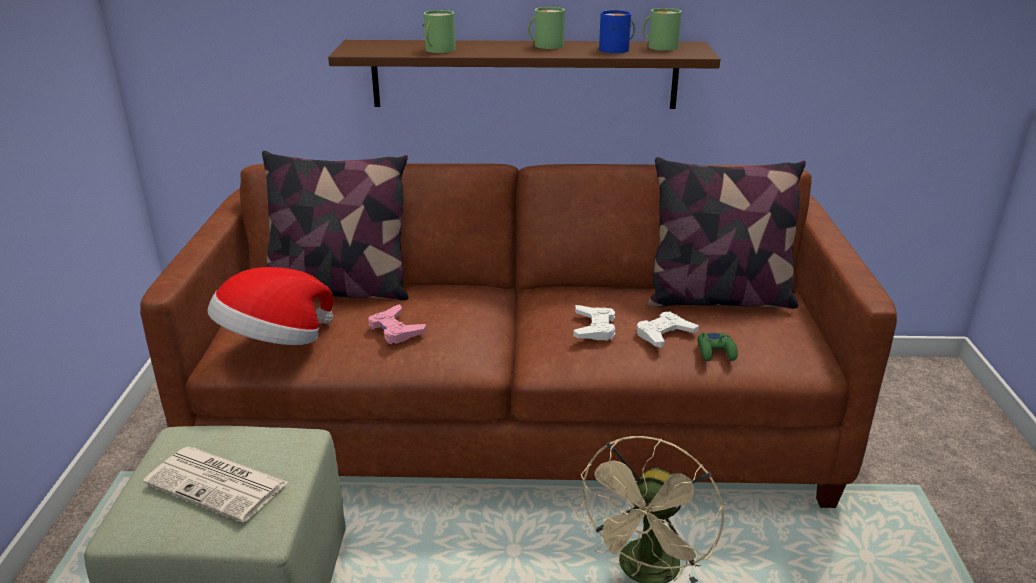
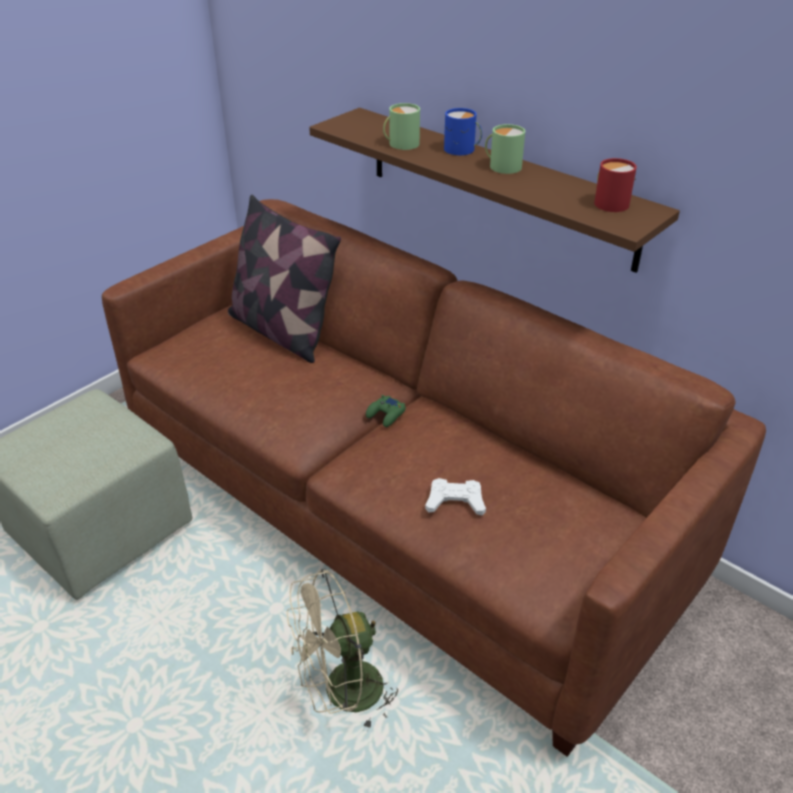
camera: 40 degrees right, 10 degrees up
(219, 483) = (67, 447): newspaper -> none
(274, 342) = (187, 357): hat -> none
(395, 330) = (265, 387): pink game controller -> none
(594, 328) = (407, 463): white game controller -> none
(617, 49) = (558, 193): blue mug -> blue mug (462, 150)
(659, 46) = (609, 202): green mug -> red mug
(716, 351) = (474, 544): green game controller -> green game controller (386, 415)
(718, 298) = (561, 492): pillow -> none

